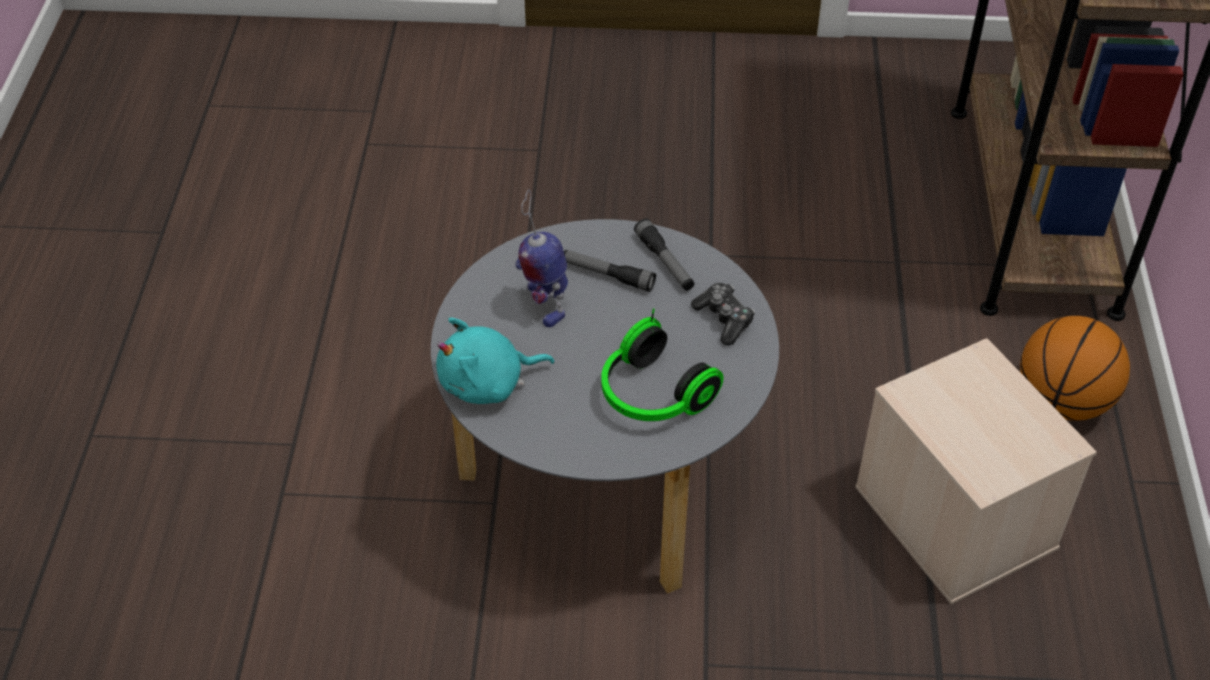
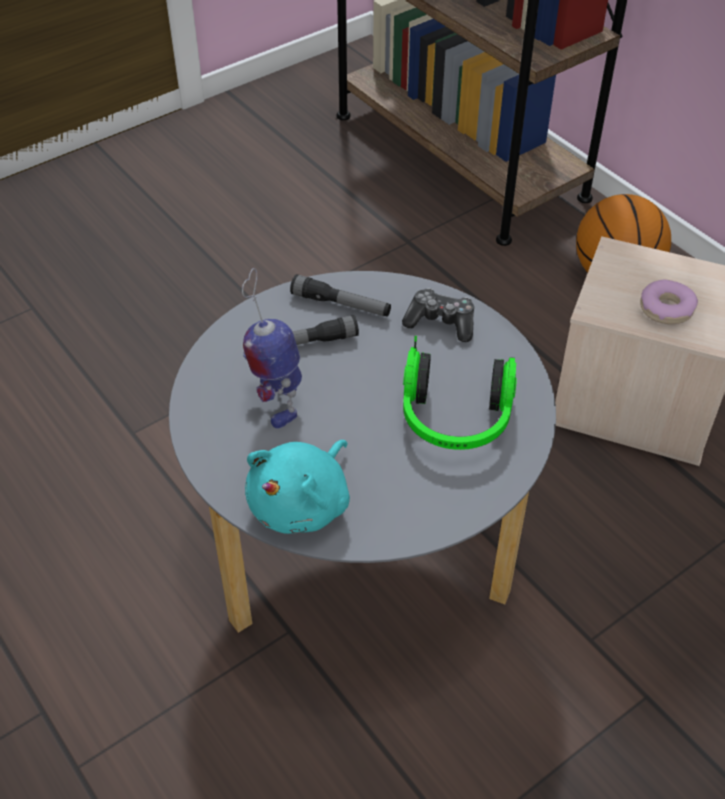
camera: 40 degrees left, 0 degrees up
(544, 304) = (276, 400): toy robot -> toy robot turned 45 degrees clockwise
(969, 430) = (666, 309): none -> donut

